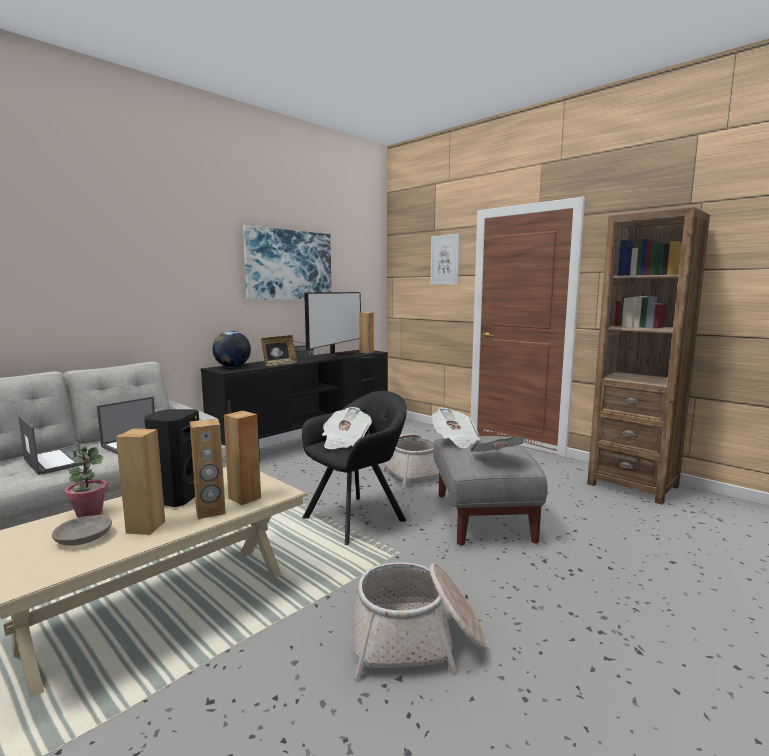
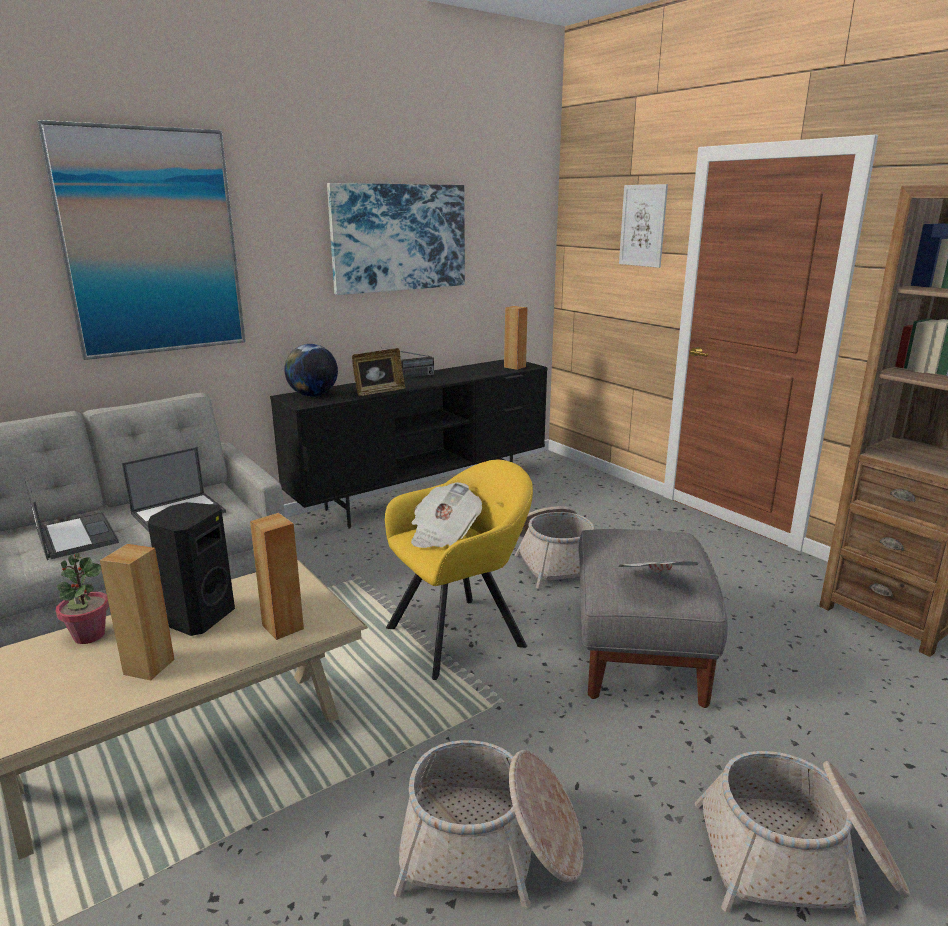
camera: 10 degrees right, 10 degrees up
(84, 537) = (74, 676): grey bowl -> none
(121, 256) = (151, 243): none -> picture
(210, 511) = (233, 648): brown speaker -> none
(338, 355) = (471, 372): television -> none
(358, 517) = (461, 634): black armchair -> yellow armchair
(455, 440) = (607, 540): newspaper -> none
(625, 622) = (797, 861): none -> basket

